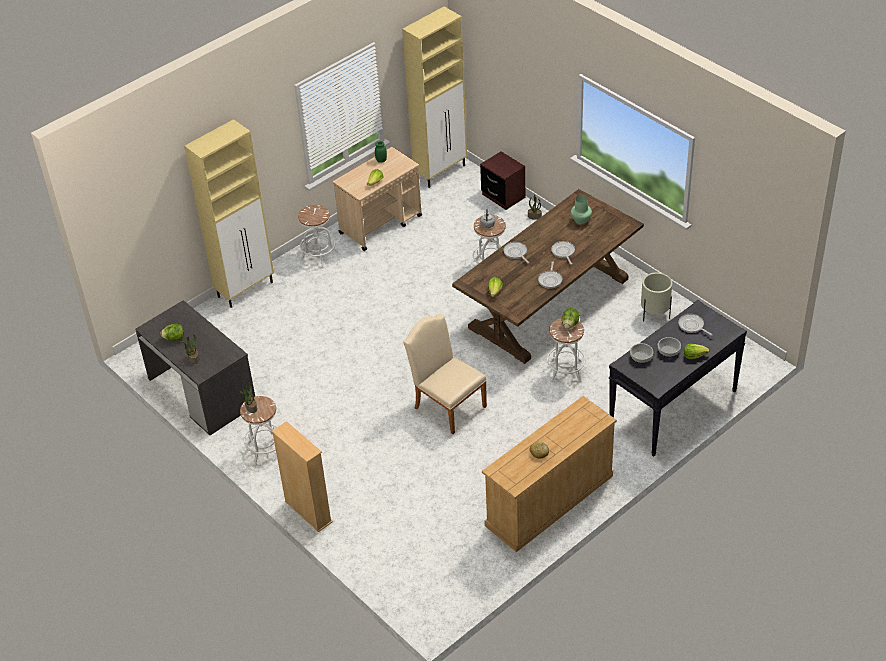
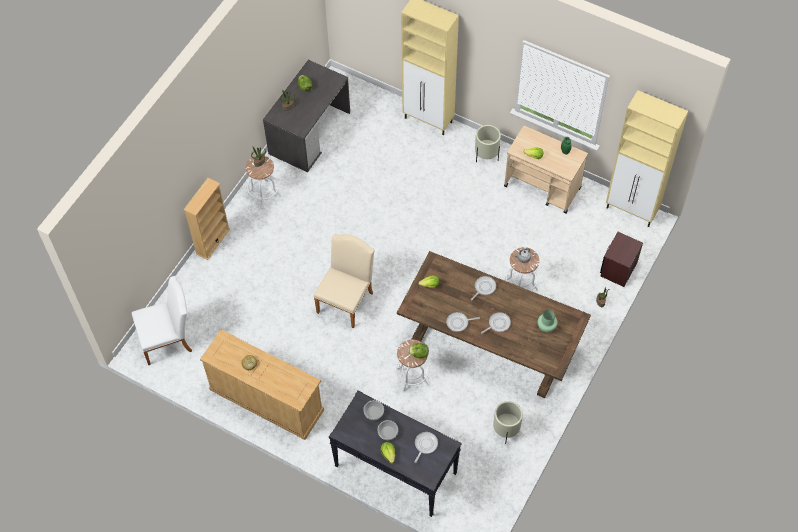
camera: 70 degrees right, 15 degrees up
(319, 256) = (486, 156): white stool -> beige planter
(429, 580) = (169, 339): none -> white chair

